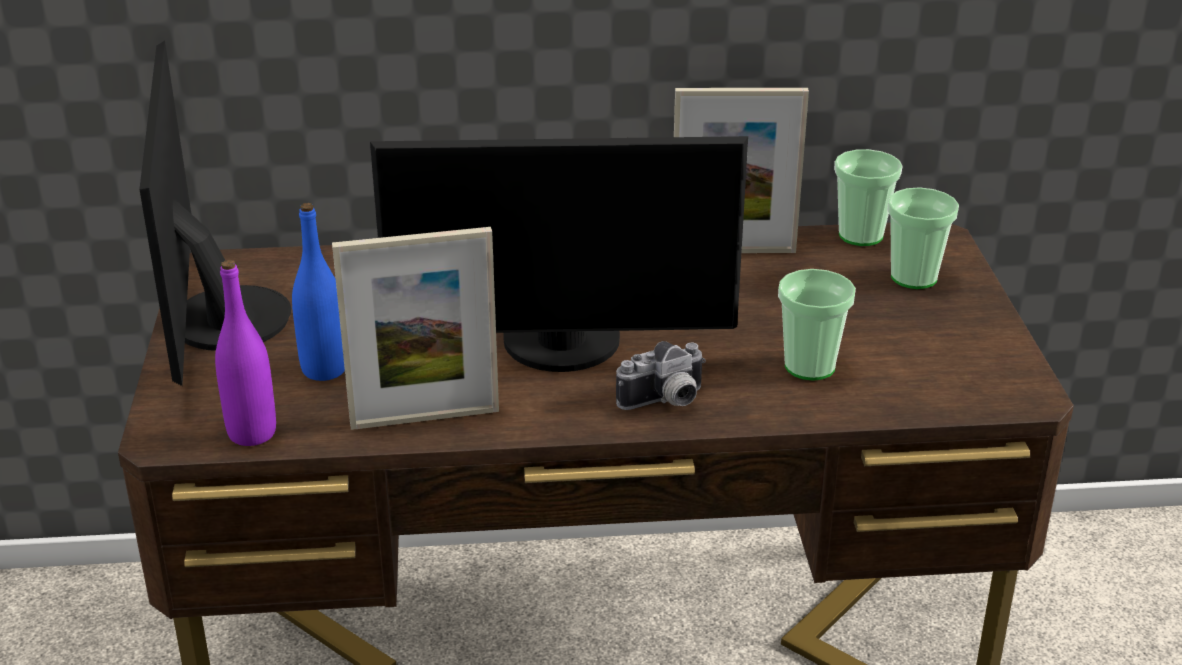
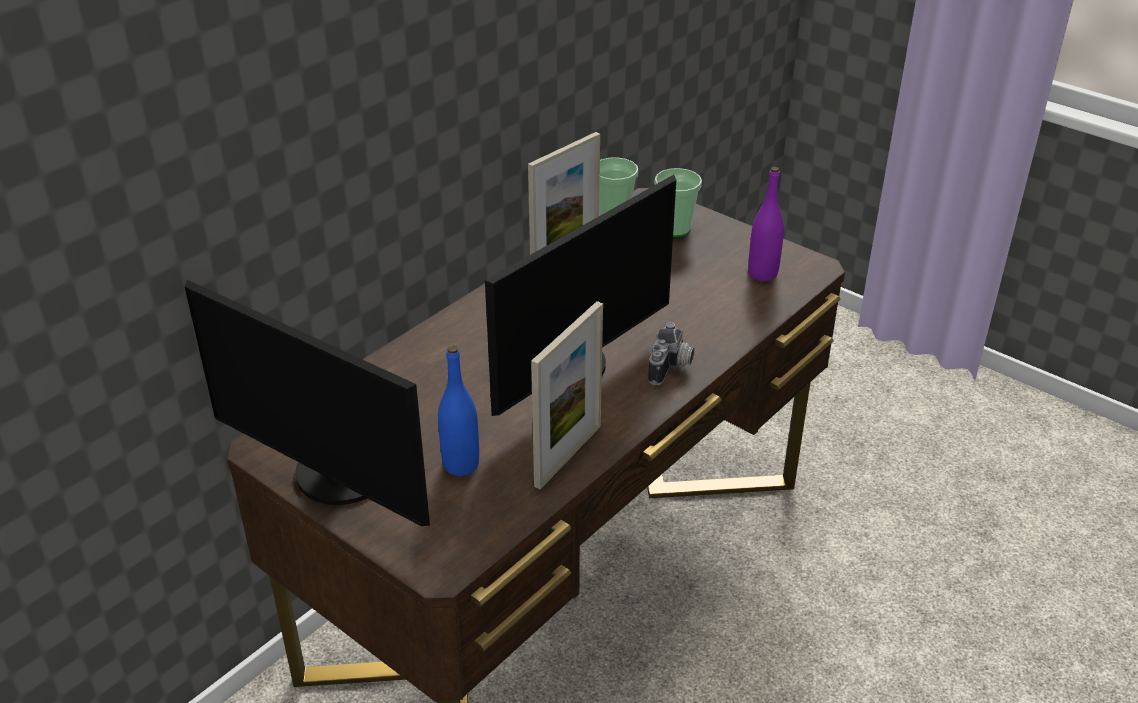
camera: 45 degrees left, 5 degrees up
(252, 433) = (487, 530): purple bottle -> purple bottle (762, 274)
(810, 366) = (705, 306): cup -> none

